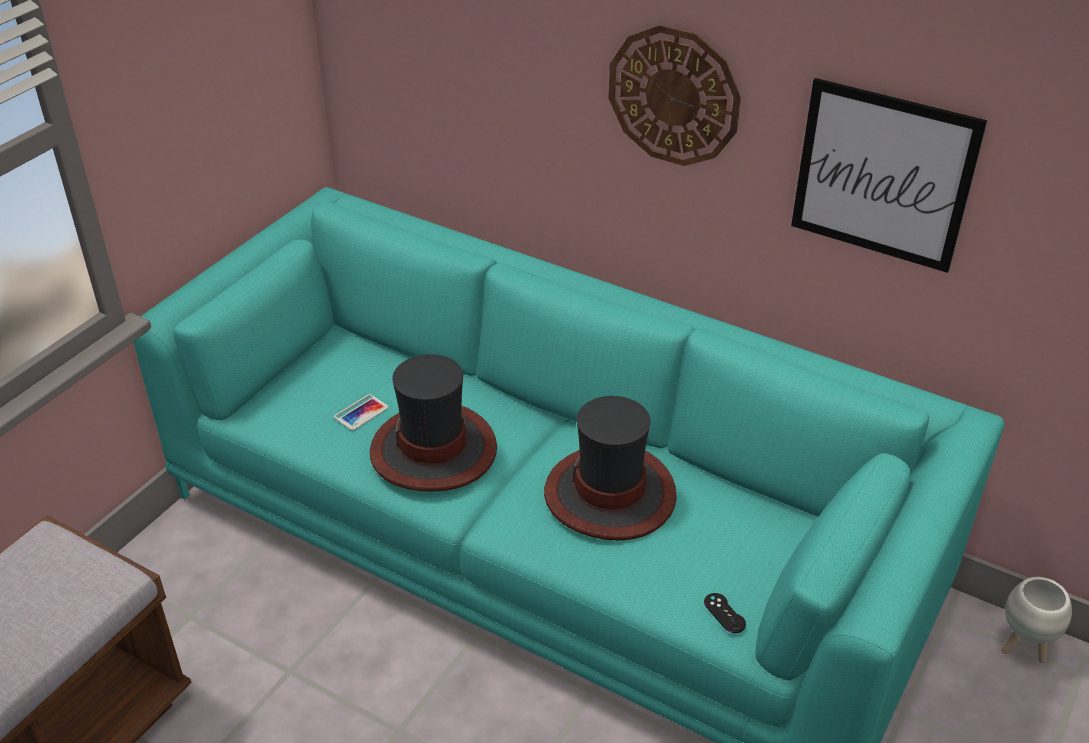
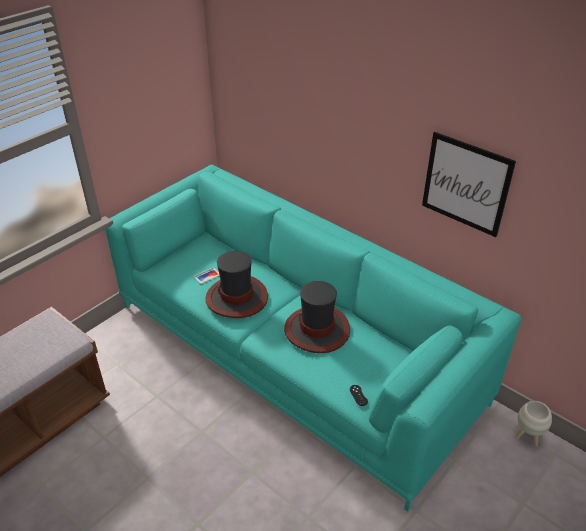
camera: 10 degrees right, 0 degrees up
(674, 96) = (369, 134): wall clock -> none

